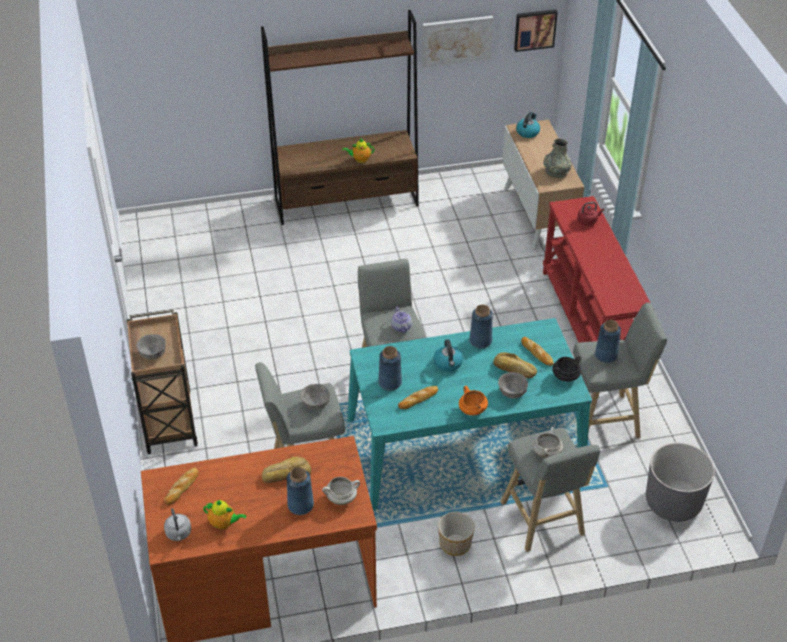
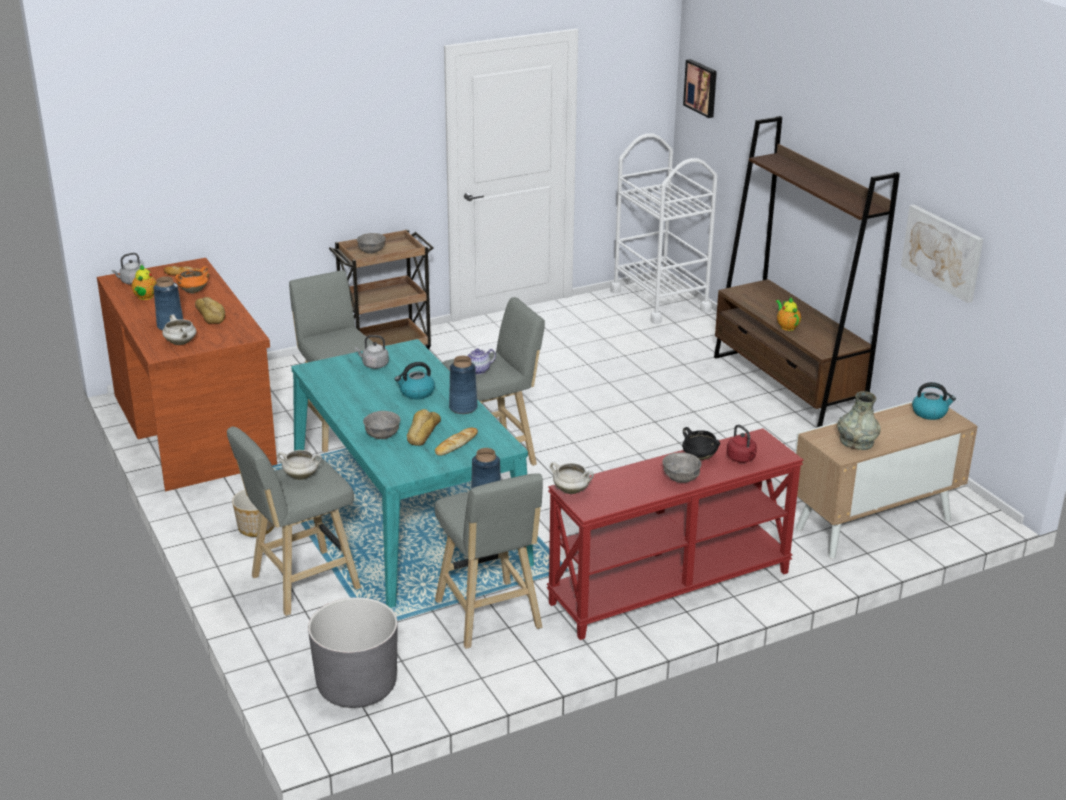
camera: 75 degrees right, 15 degrees down
(166, 229) = (660, 301): none -> white cart
(315, 403) = (342, 341): grey bowl -> grey bowl (681, 478)
(390, 382) = (374, 365): blue vase -> grey kettle
(418, 399) = (353, 382): bread -> none
(472, 410) = (345, 414): orange cooking pot -> orange cooking pot (193, 291)
(534, 29) = (1026, 292): picture -> picture (702, 88)
(565, 377) = (420, 466): black cooking pot -> black cooking pot (698, 457)
(614, 306) = (571, 490): none -> white cooking pot

